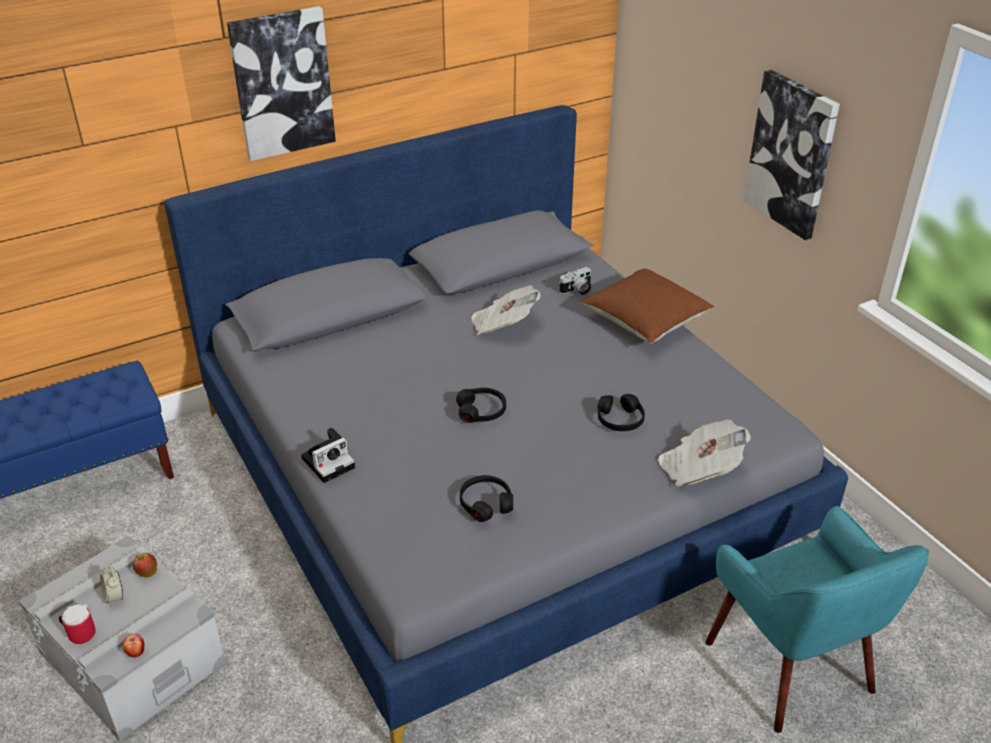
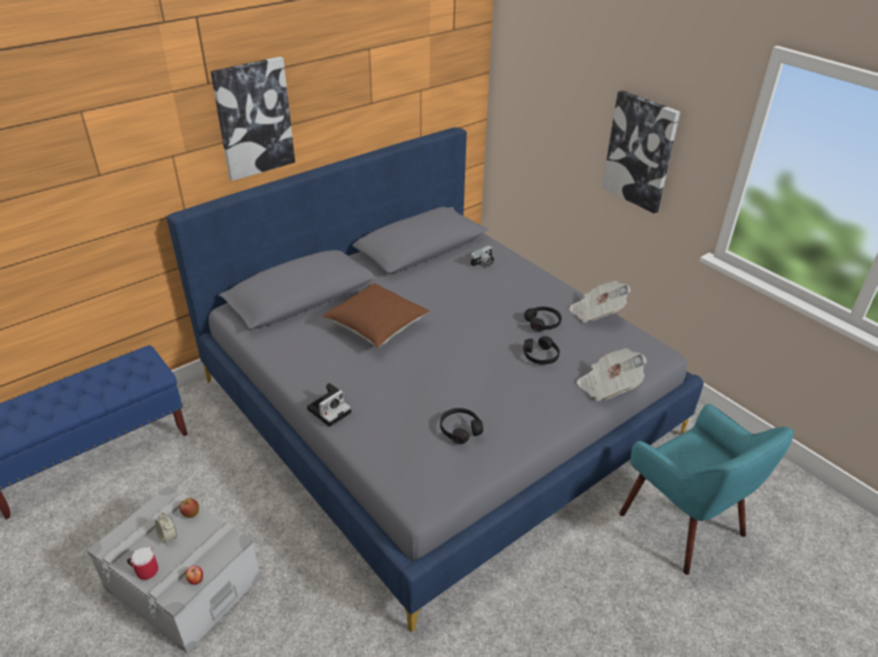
camera: 10 degrees left, 0 degrees up
(481, 411) = (437, 359): black headphones -> black headphones (543, 323)
(503, 325) = (435, 293): newspaper -> newspaper (596, 313)
(645, 321) = (538, 282): brown pillow -> brown pillow (376, 327)

